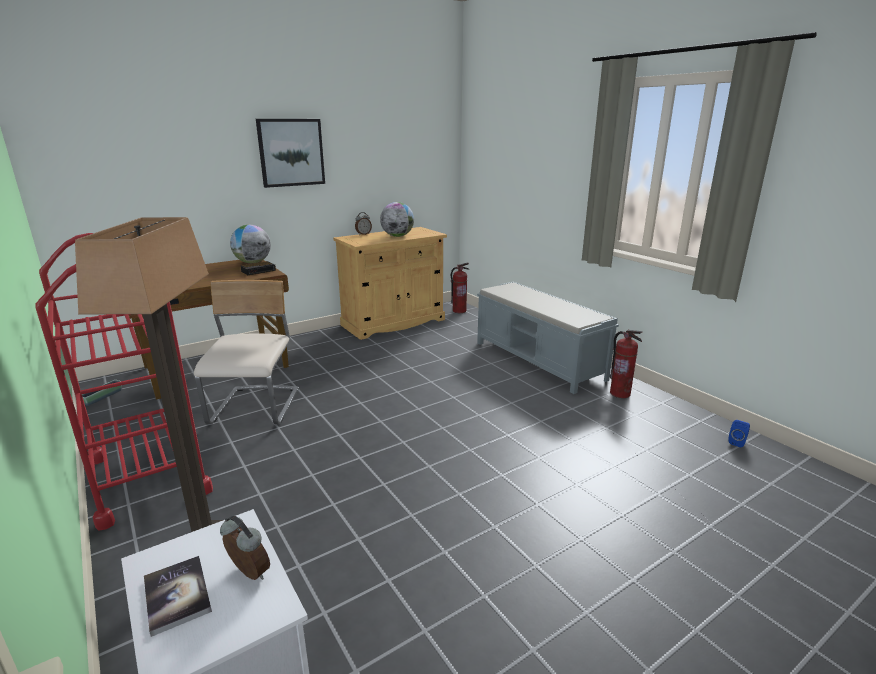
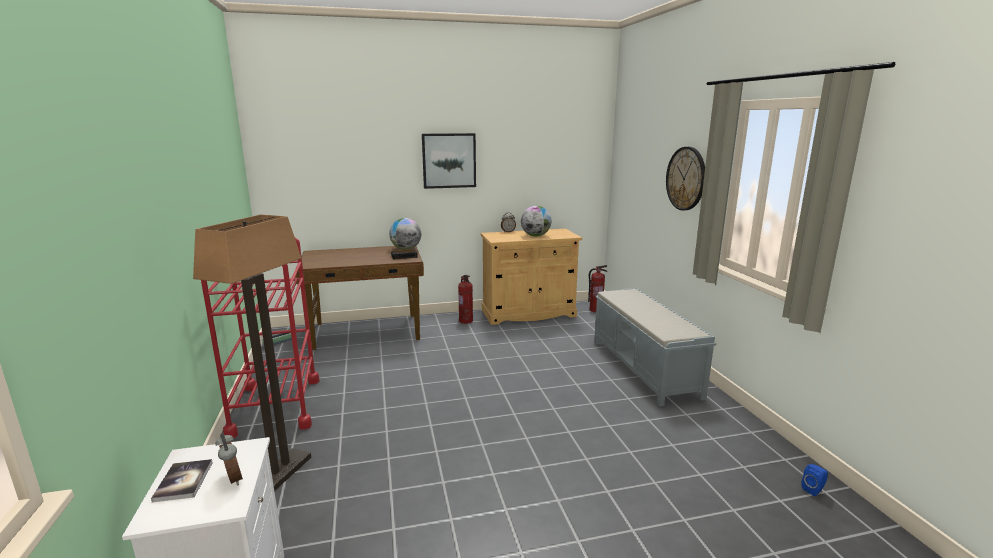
camera: 20 degrees right, 5 degrees down
(256, 408) = (376, 369): beige chair -> none
(563, 163) = (686, 178): none -> wall clock
(620, 393) = (710, 414): fire extinguisher -> fire extinguisher (466, 321)

